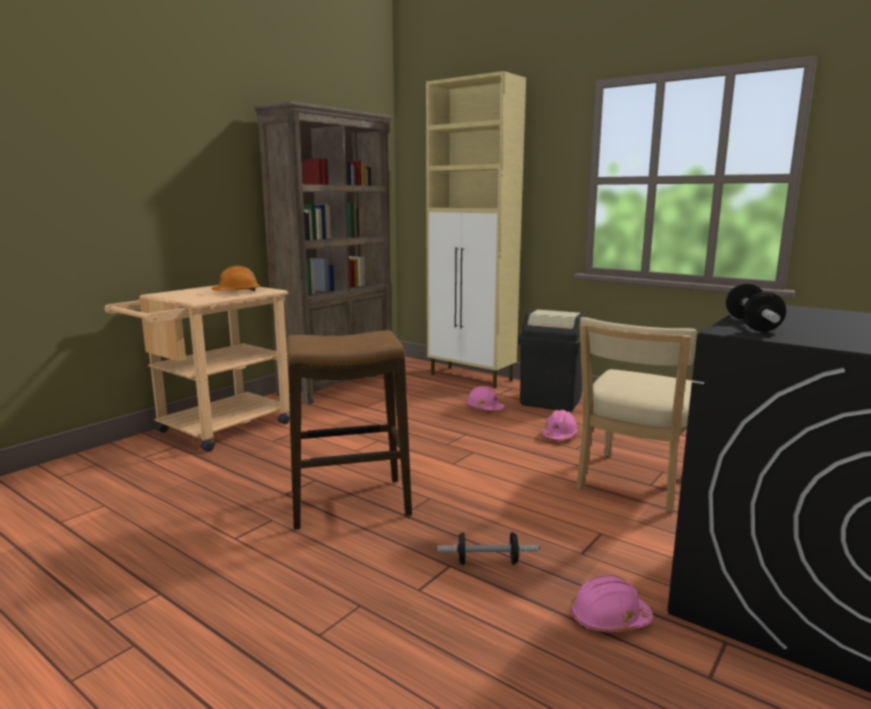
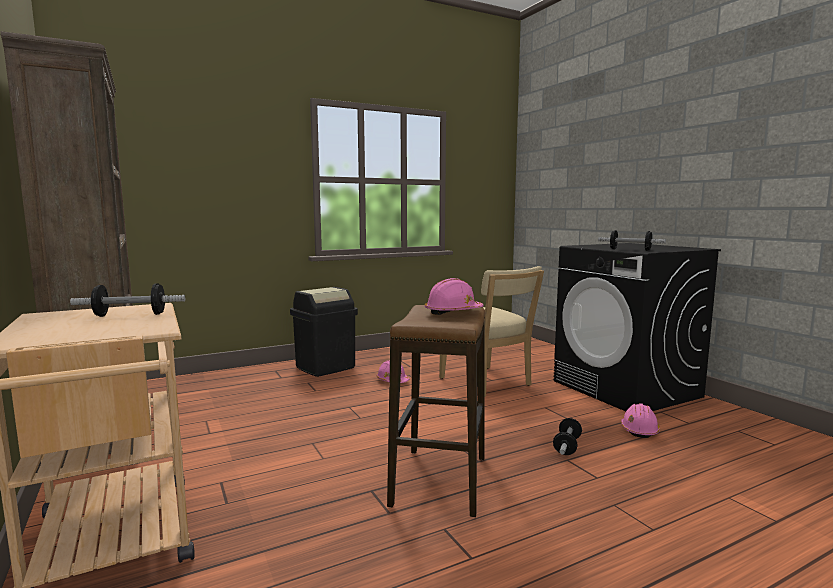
camera: 65 degrees left, 5 degrees down
(237, 292) = (130, 315): orange hard hat -> dumbbell
(471, 378) = (222, 376): beige cabinet -> none
(484, 408) = (303, 389): pink hard hat -> pink hard hat (453, 312)

